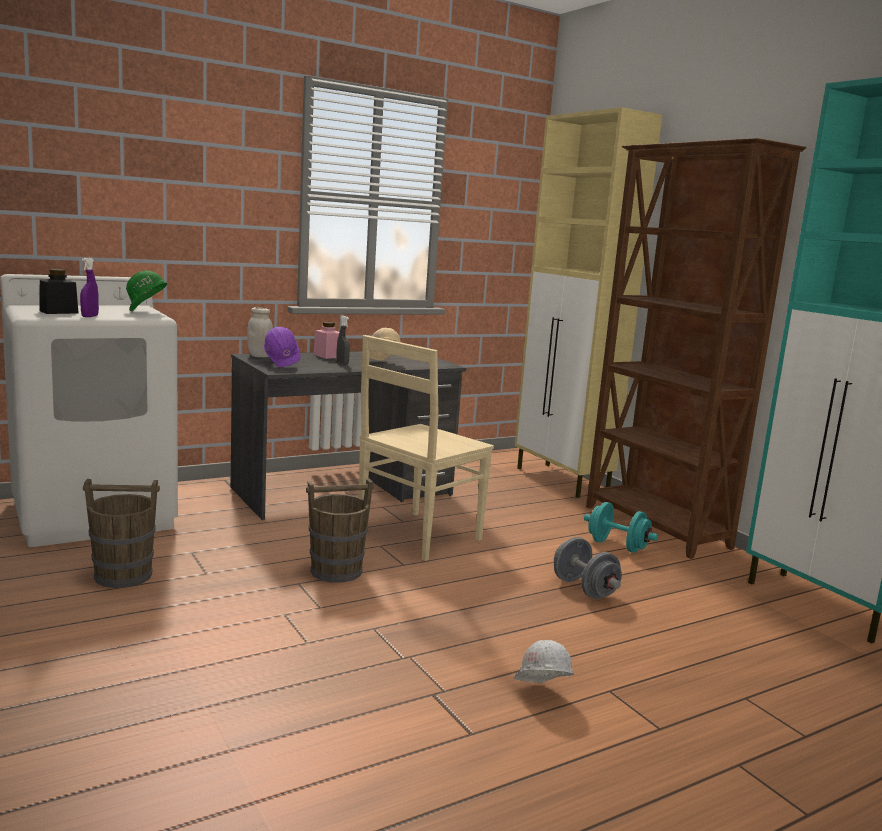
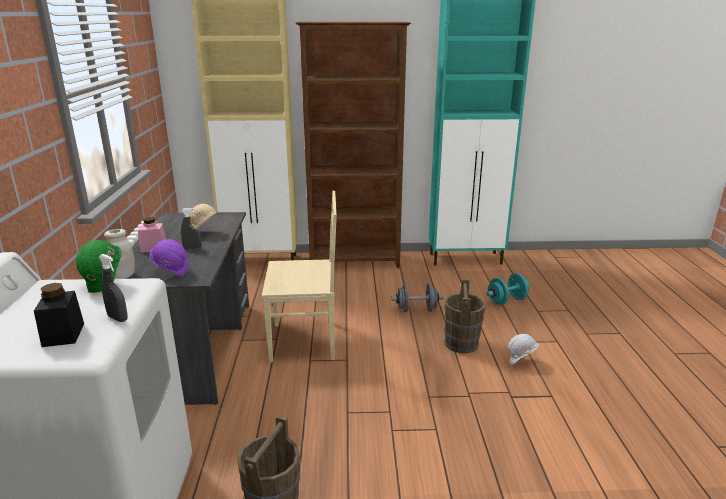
camera: 60 degrees left, 10 degrees up
(90, 316) = (117, 318): purple spray bottle -> grey spray bottle
(337, 571) = (339, 390): brown bucket -> brown bucket (461, 343)
(416, 536) = (306, 341): beige chair -> beige chair turned 75 degrees counterclockwise
(617, 546) = (370, 281): turquoise dumbbell -> turquoise dumbbell (507, 300)

